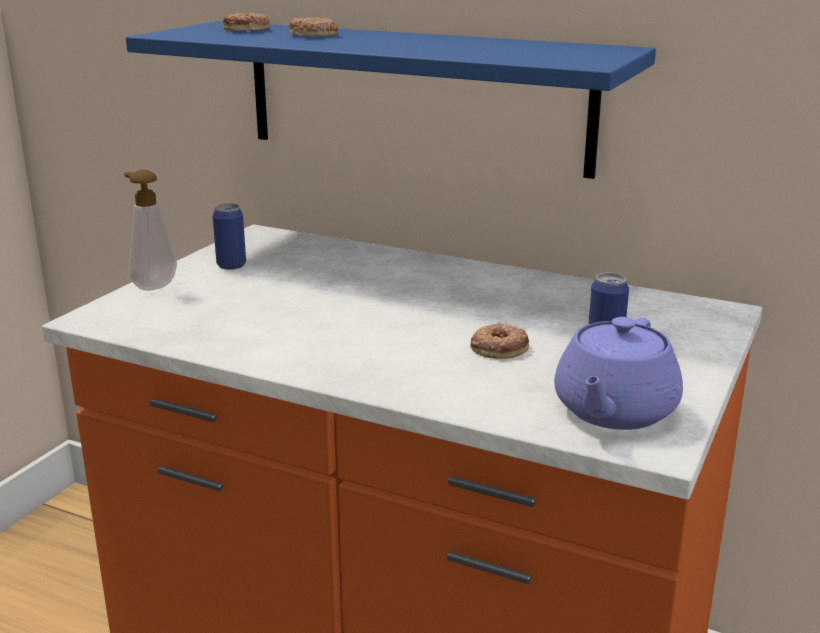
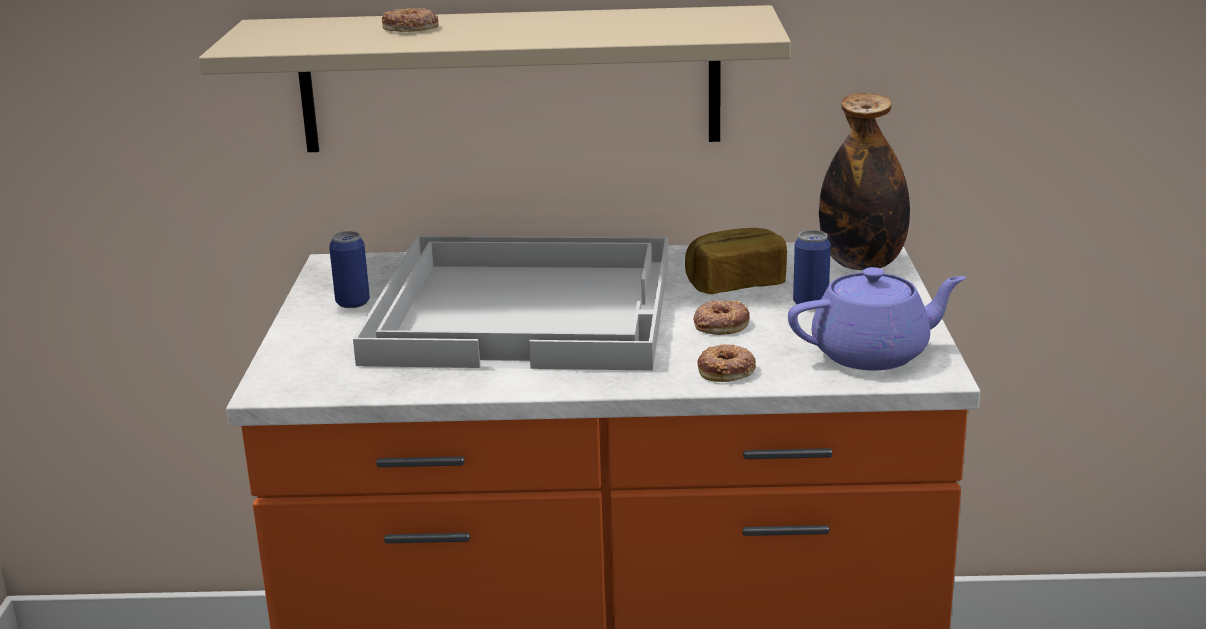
camera: 25 degrees left, 0 degrees up
(152, 285) = (293, 341): soap dispenser -> none
(247, 29) = (317, 29): donut -> donut (727, 370)
(353, 297) = (527, 308): none -> white tray
(414, 96) = (510, 80): blue shelf -> beige shelf
(554, 315) = (735, 284): none -> bread
(613, 411) = (873, 354): purple teapot -> purple teapot turned 105 degrees counterclockwise
(697, 321) = (862, 264): none -> bottle

